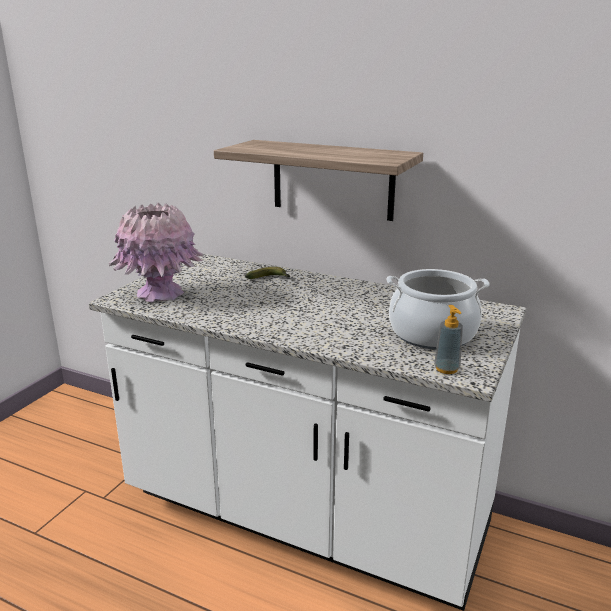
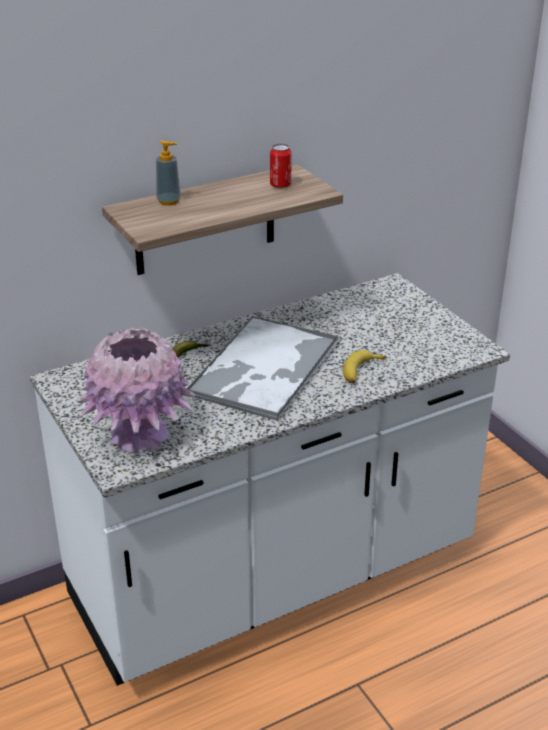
camera: 55 degrees left, 10 degrees up
(292, 303) = (264, 369): none -> tray
(342, 336) = (361, 372): none -> banana
(372, 154) = (280, 185): none -> can
(432, 333) = (400, 332): cooking pot -> none
(446, 369) = (462, 353): soap dispenser -> soap dispenser (169, 201)

